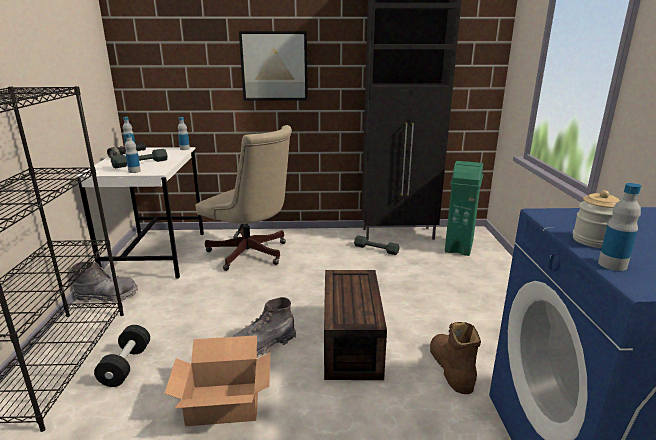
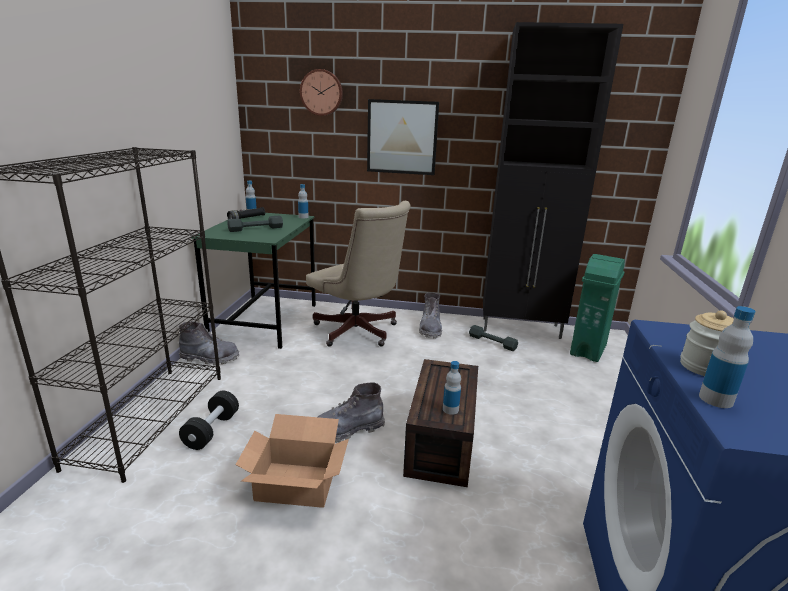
camera: 10 degrees right, 0 degrees up
(134, 171) = (247, 236): bottle -> bottle (450, 409)
(156, 254) = (265, 321): white desk -> green desk
(192, 26) = (322, 92): none -> wall clock
(318, 243) = (430, 329): none -> grey boot
(451, 367) = (546, 486): brown boot -> none

